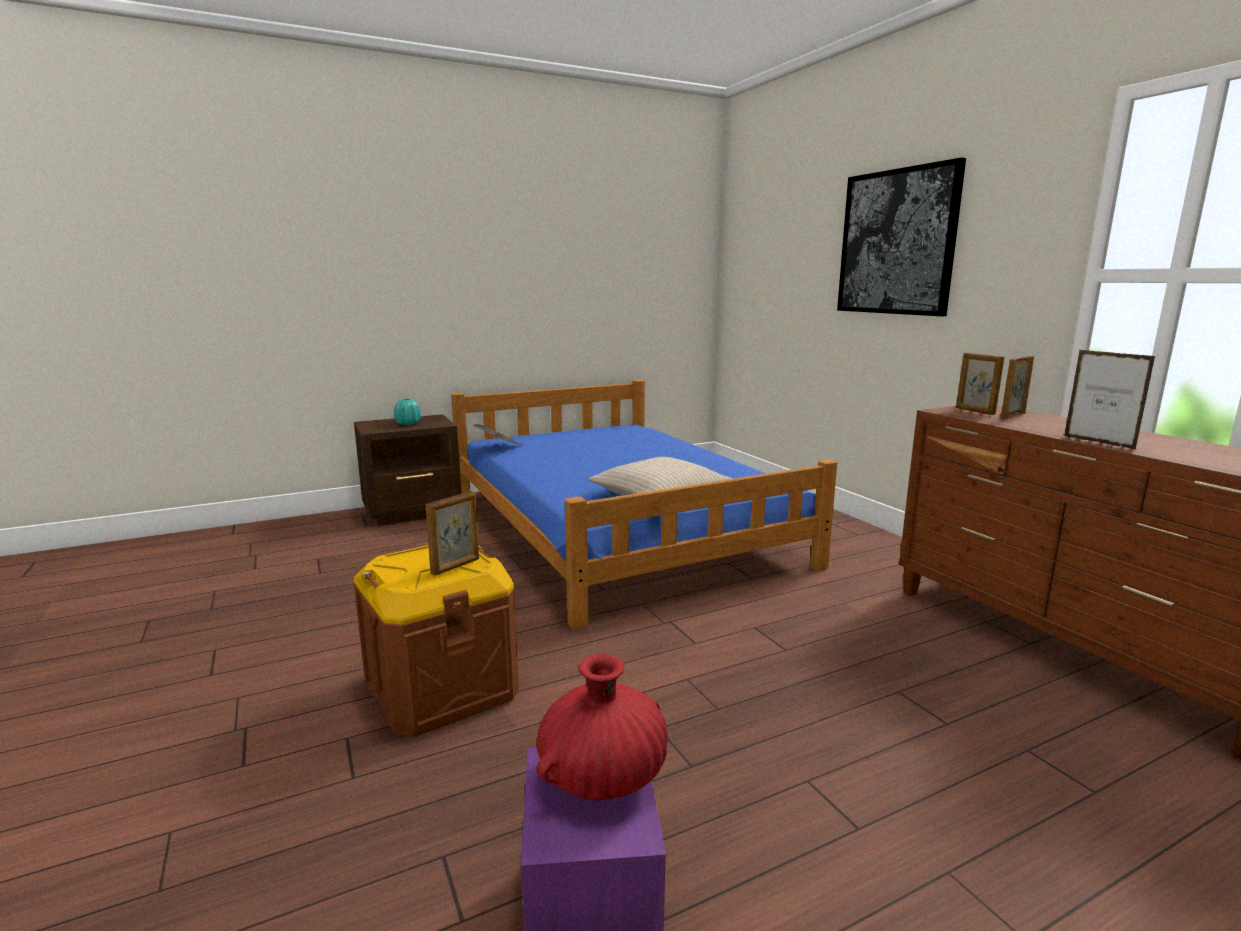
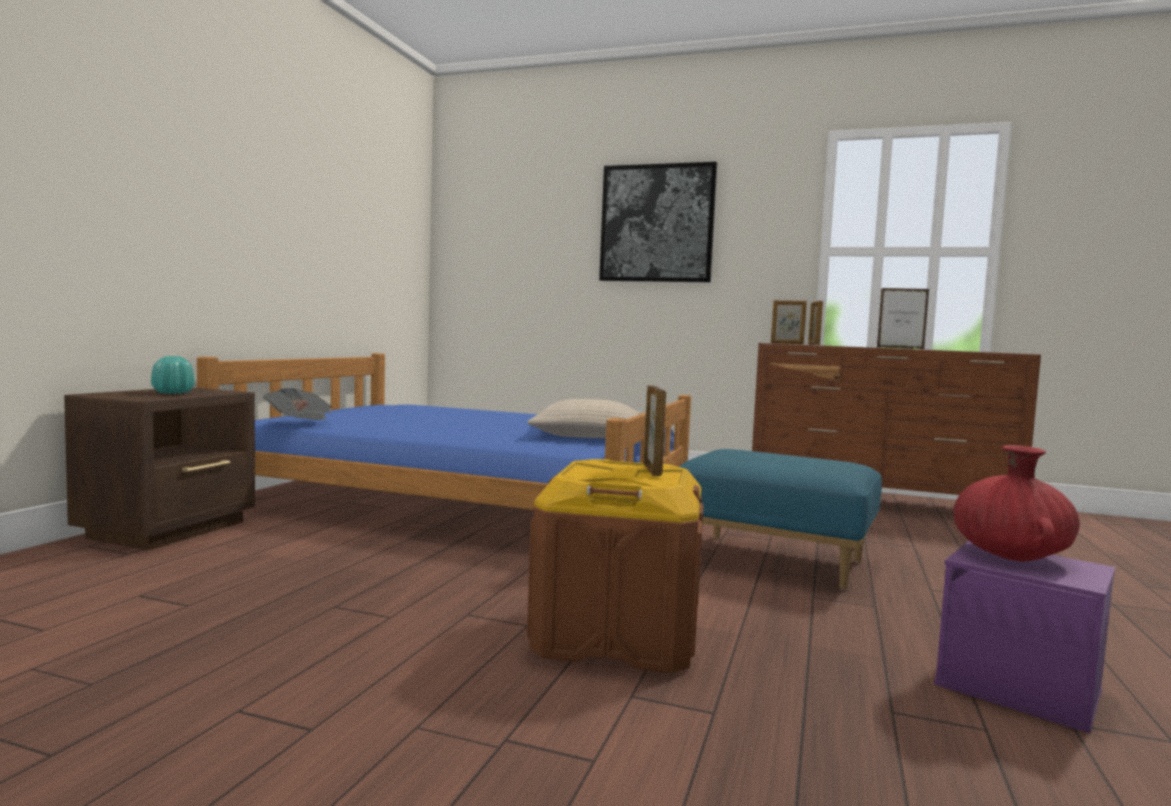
camera: 45 degrees left, 10 degrees down
(720, 674) = (771, 561): none -> blue ottoman

